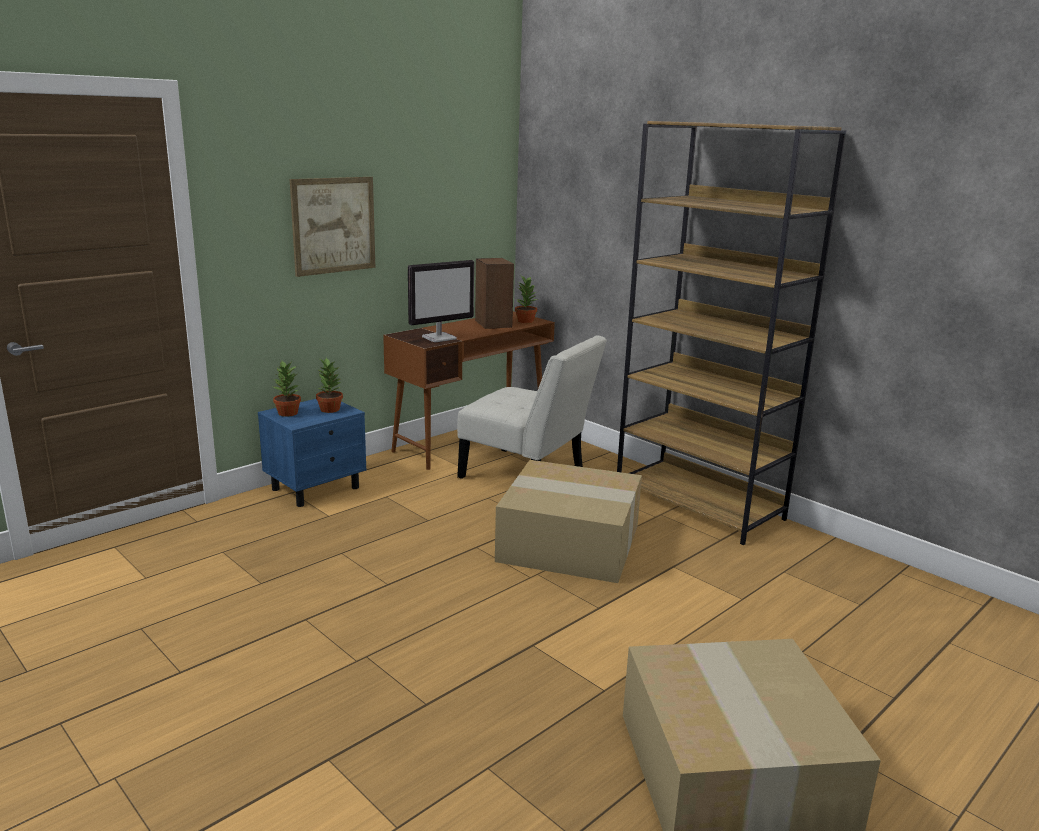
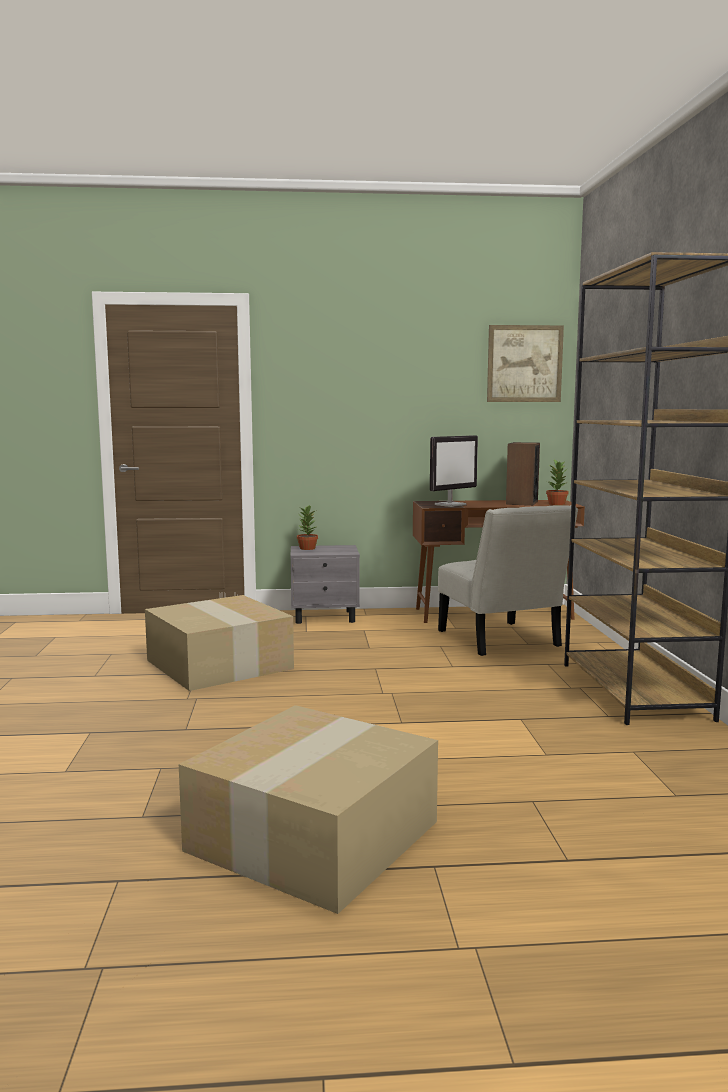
camera: 40 degrees right, 10 degrees down
(317, 488) = (325, 617): blue nightstand -> grey nightstand
(329, 409) = (338, 550): potted plant -> none
(333, 225) = (370, 403): picture -> picture (524, 364)
(439, 338) = (450, 505): monitor -> monitor turned 45 degrees counterclockwise
(571, 542) = (457, 684): cardboard box -> cardboard box (221, 664)

